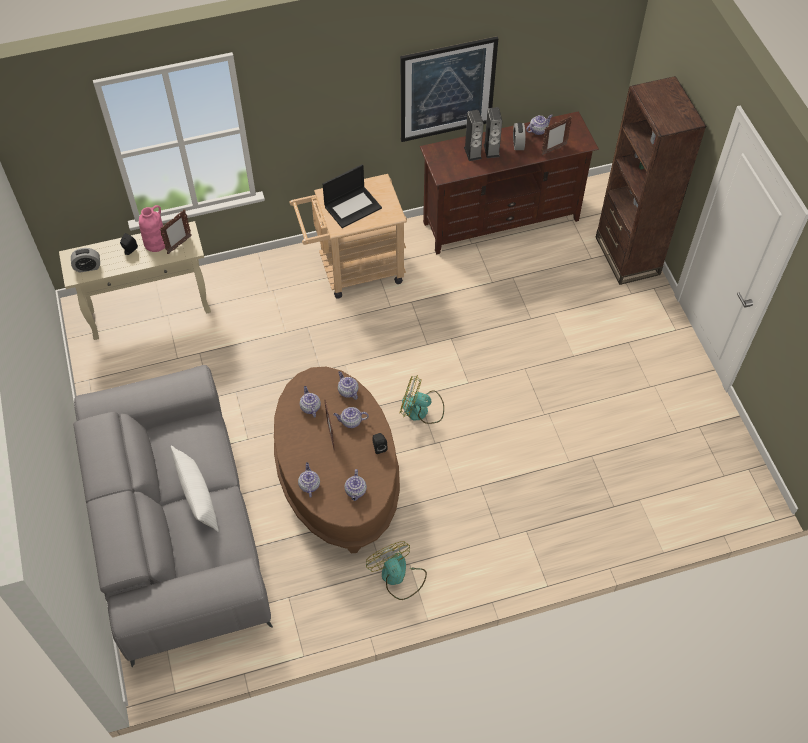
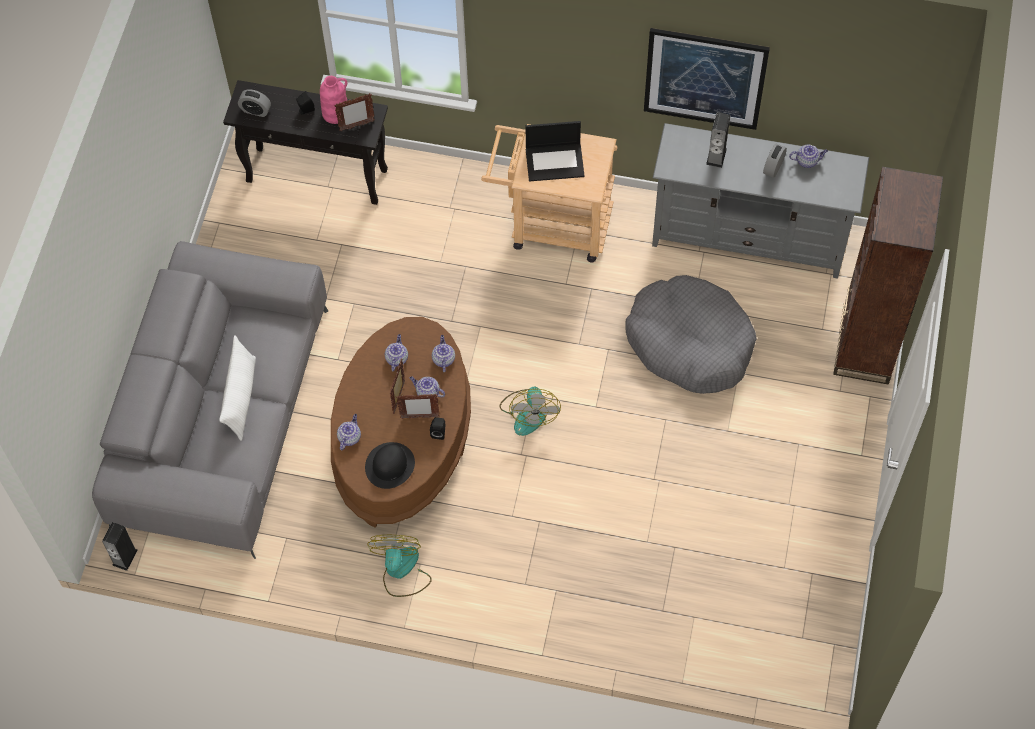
camera: 30 degrees right, 5 degrees up
(151, 311) = (318, 175): beige console table -> black console table
(356, 491) = (390, 465): teapot -> black hat
(421, 410) = (529, 412): fan -> fan turned 135 degrees counterclockwise
(491, 150) = (739, 162): speaker -> speaker (125, 557)
(501, 220) = (749, 239): brown tv stand -> grey tv stand
(506, 307) = (690, 342): none -> grey dog bed
(553, 150) = (808, 192): picture frame -> picture frame (419, 417)

